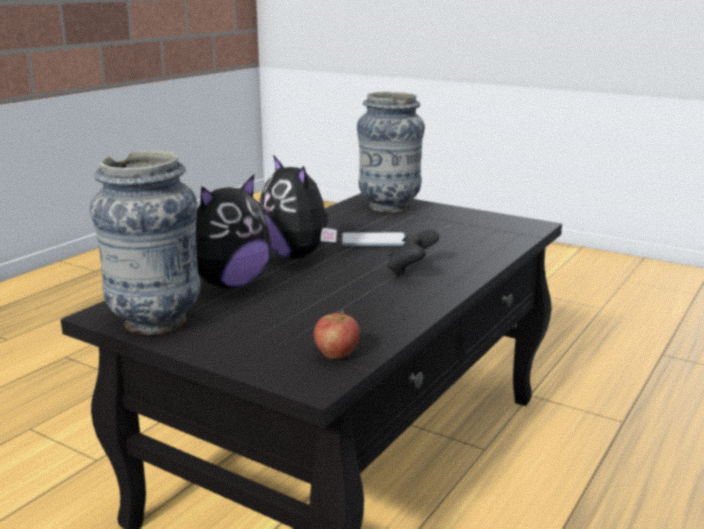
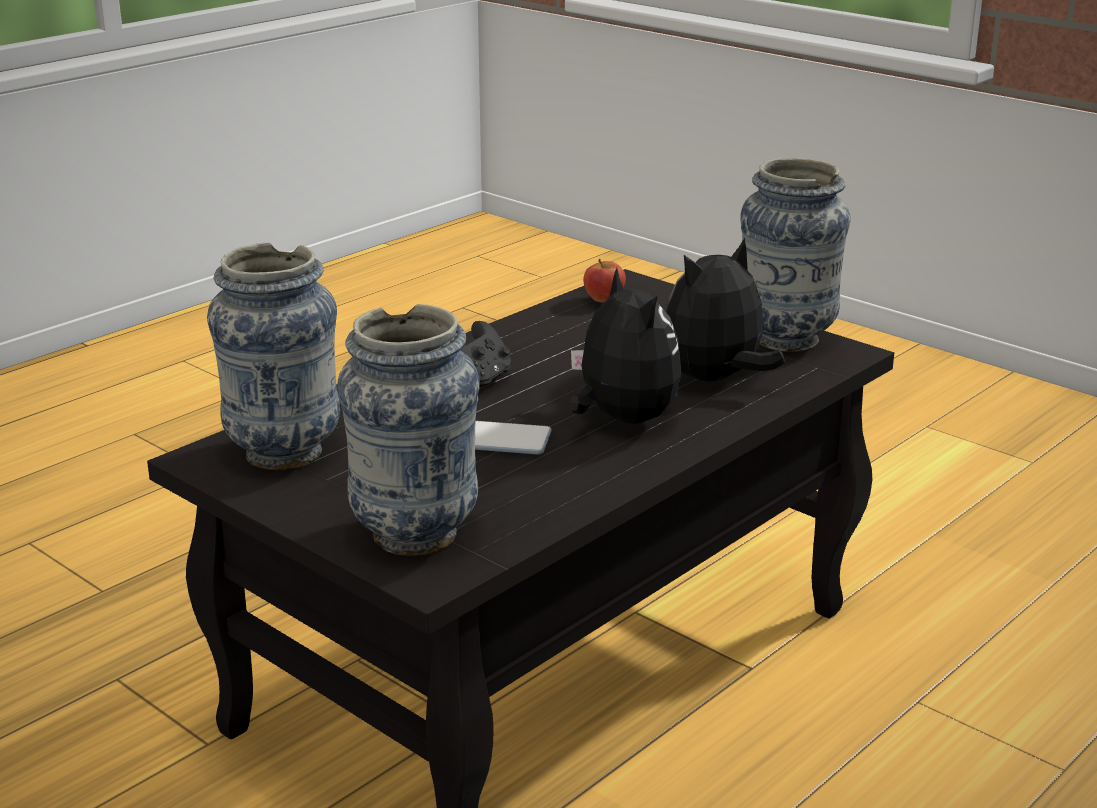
camera: 170 degrees left, 5 degrees up
(492, 229) = (284, 453): none -> vase

